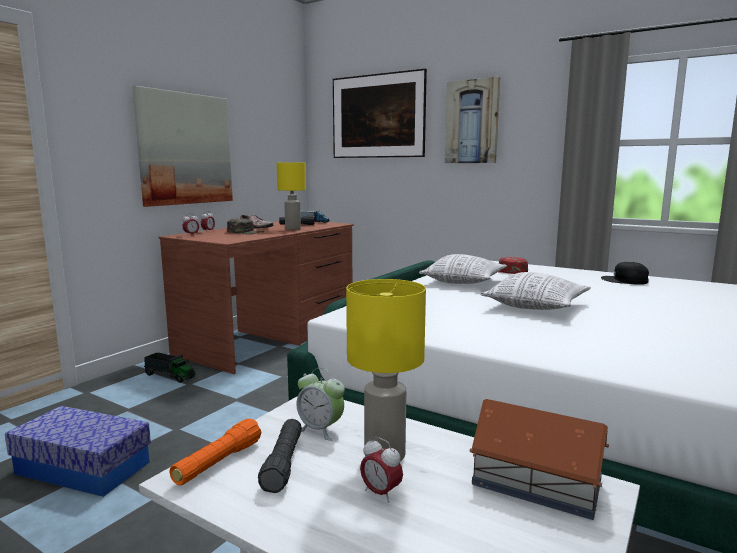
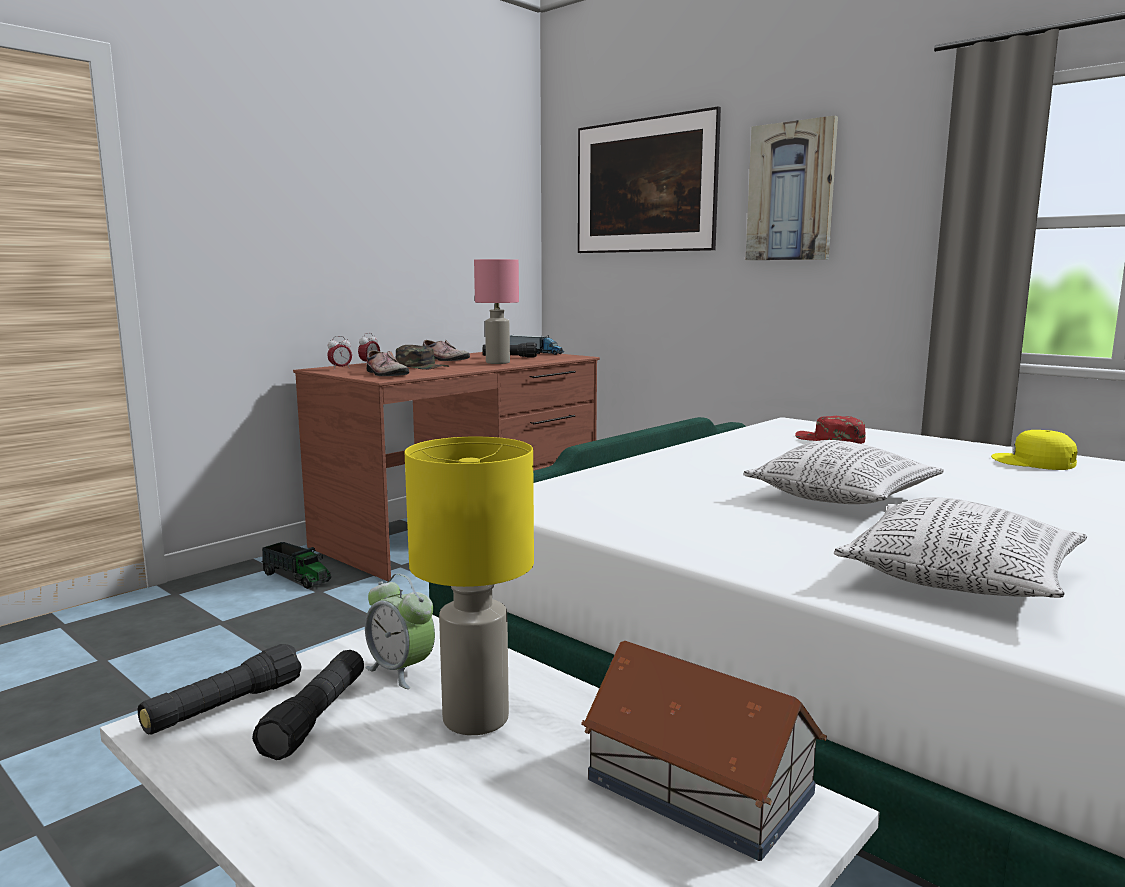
camera: 10 degrees right, 0 degrees up
(83, 468) = (130, 701): storage box -> none
(185, 149) = (339, 239): picture -> none
(218, 463) = (224, 707): orange flashlight -> black flashlight
(225, 238) = (384, 374): none -> shoe
(293, 229) = (498, 363): yellow table lamp -> pink table lamp
(381, 493) = (435, 778): alarm clock -> none
(463, 282) = (744, 454): pillow -> pillow (958, 579)
(625, 280) = (1033, 462): black cap -> yellow cap

